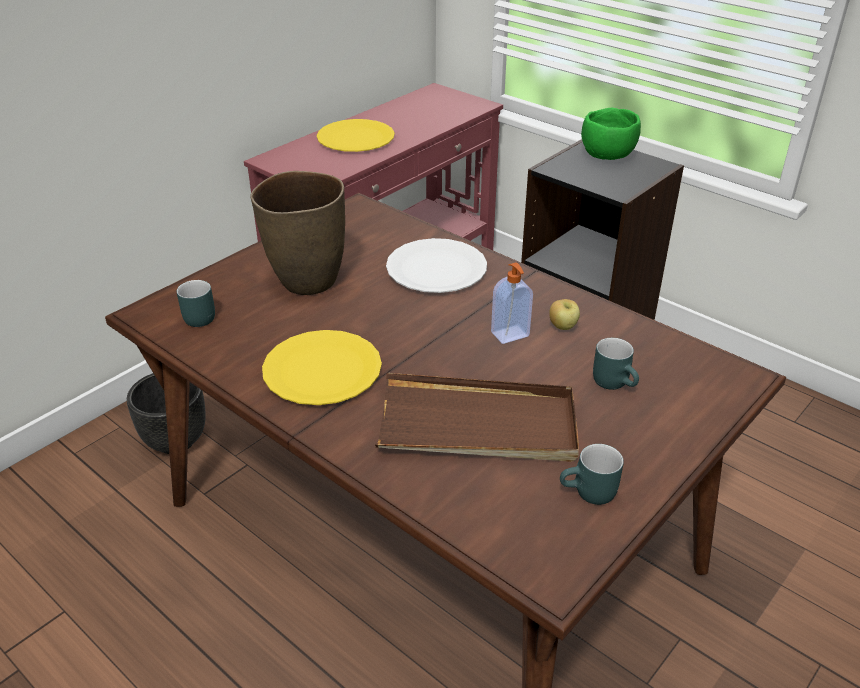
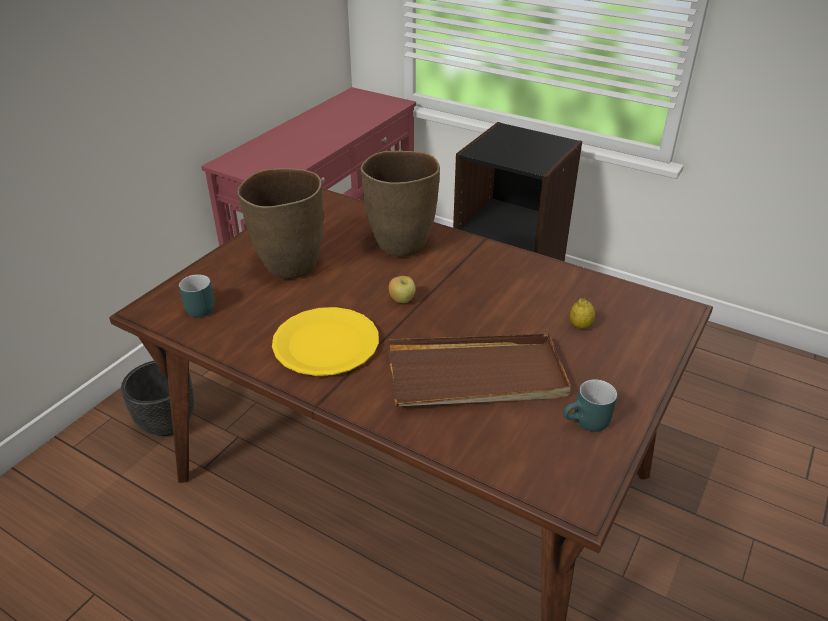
camera: 10 degrees left, 0 degrees up
(355, 138) = (297, 139): yellow plate -> none
(436, 269) = (400, 245): white plate -> brown vase
(510, 335) = (481, 295): soap dispenser -> none
(563, 327) = (523, 284): apple -> apple (402, 300)
(609, 156) = (519, 138): green bowl -> none
(616, 382) = (580, 326): turquoise mug -> lemon

